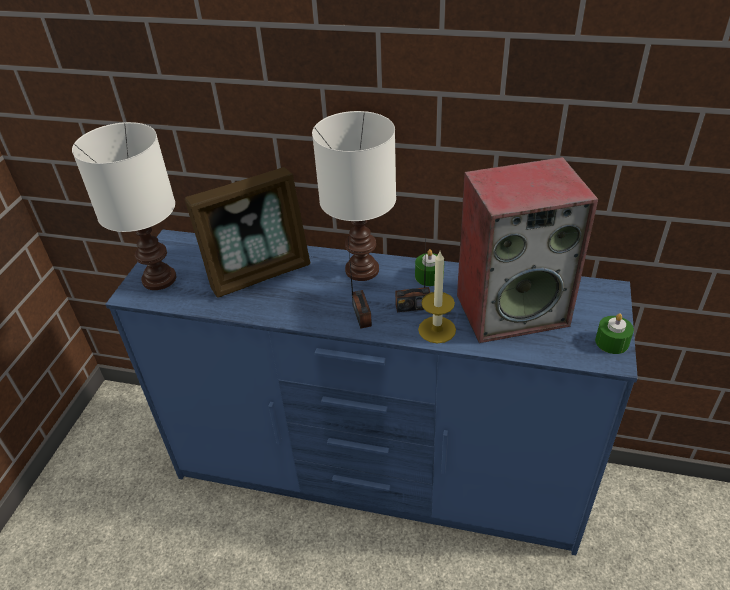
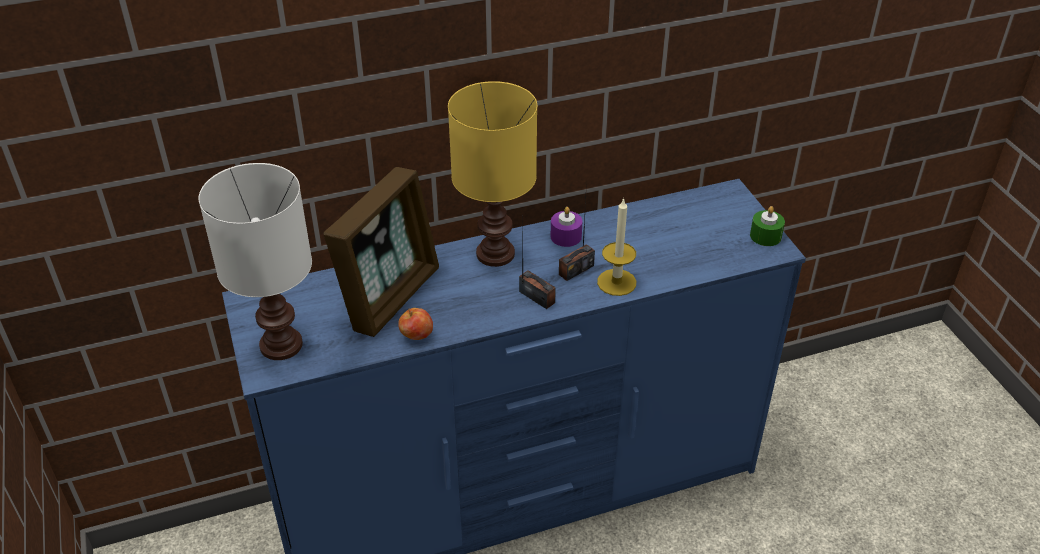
camera: 35 degrees left, 0 degrees up
(248, 309) = (416, 336): none -> apple
(363, 269) = (495, 253): white table lamp -> yellow table lamp
(429, 276) = (566, 236): green candle -> purple candle
(512, 309) = (665, 238): speaker -> none

